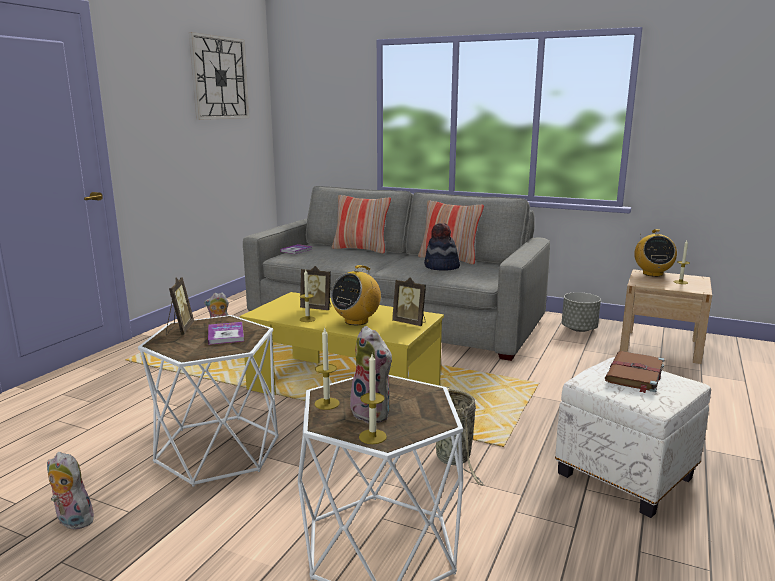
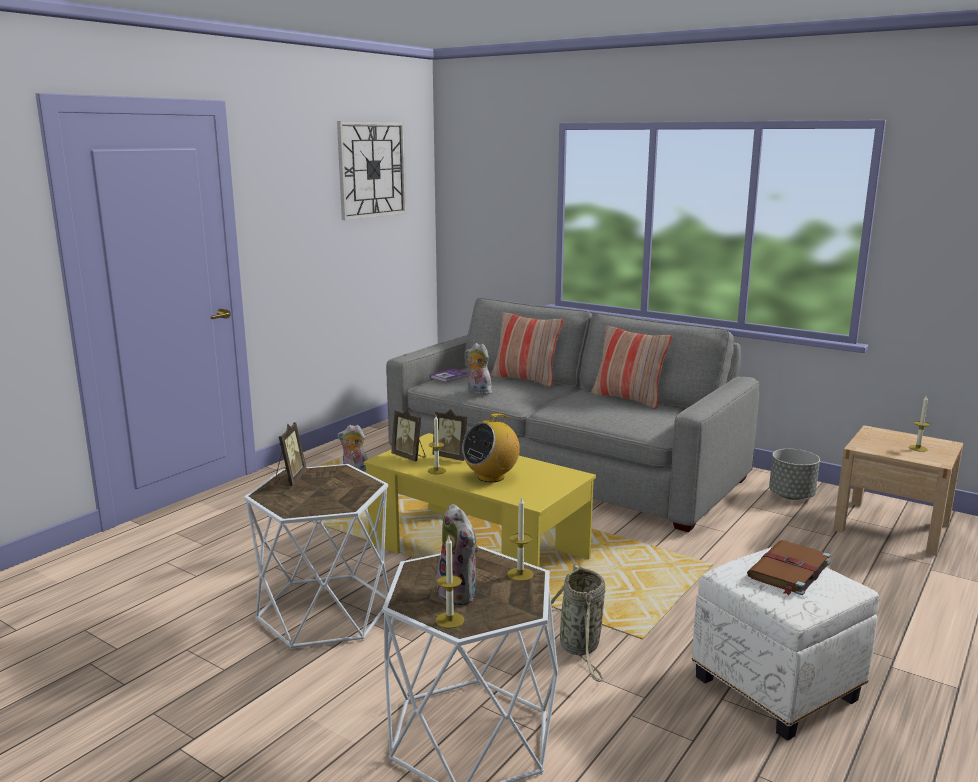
camera: 10 degrees right, 0 degrees up
(72, 521) = (168, 673): plush toy -> plush toy (477, 392)
(226, 334) = (336, 488): book -> none
(327, 403) = (416, 579): candle -> candle (520, 574)
(410, 323) = (552, 483): picture frame -> picture frame (409, 457)
(441, 267) = (613, 410): hat -> none
(652, 274) = (886, 433): radio -> none

